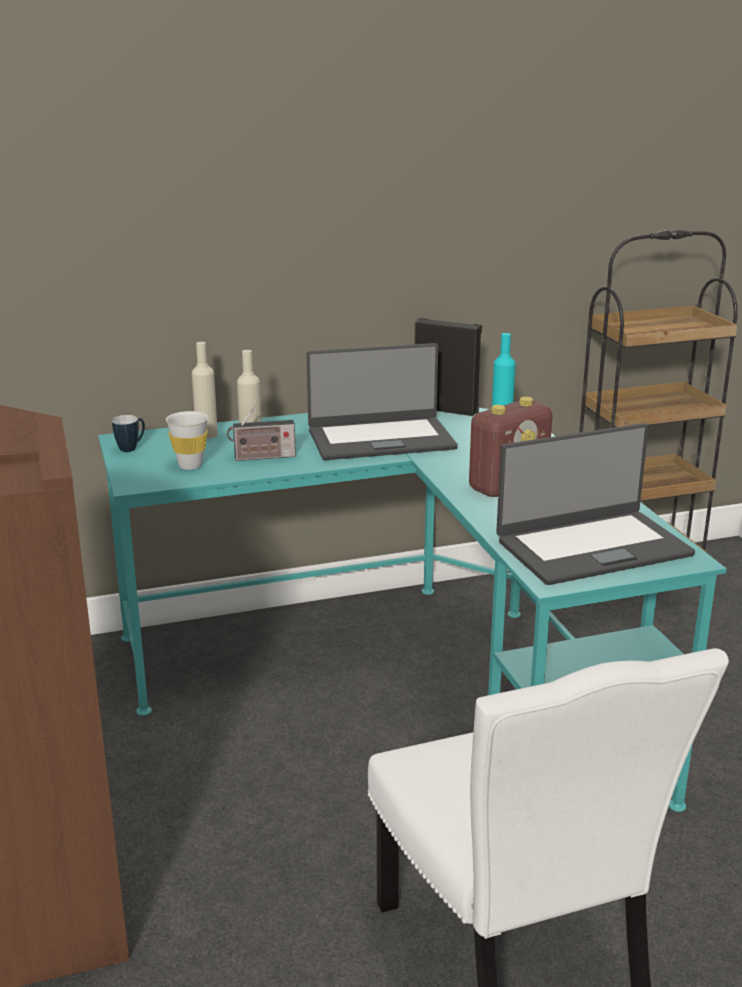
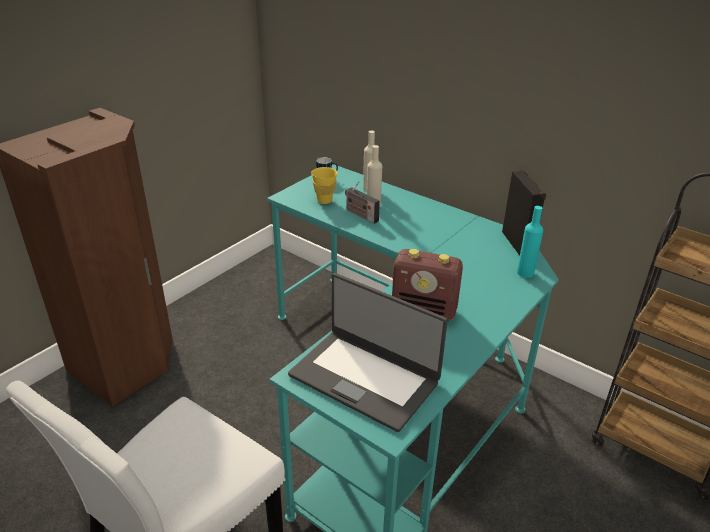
camera: 55 degrees right, 10 degrees up
(190, 466) = (324, 201): white cup -> yellow cup
(380, 439) = (436, 239): laptop -> none

